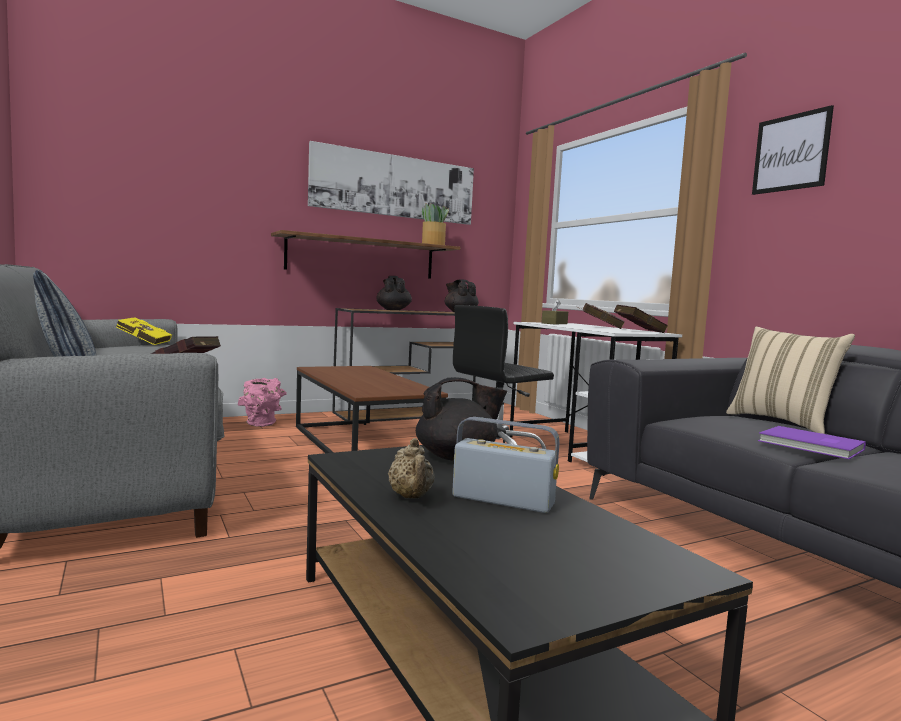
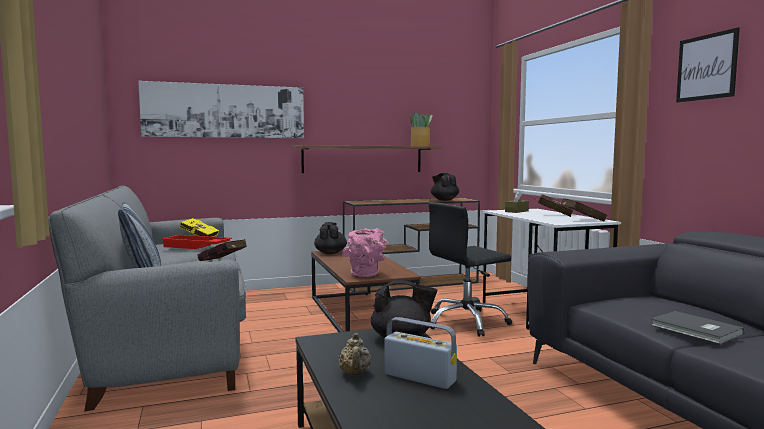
camera: 10 degrees right, 0 degrees up
(141, 351) = (195, 246): none -> red tray
(263, 424) = (288, 296): pink vase -> pink vase (366, 275)
(393, 310) = (388, 200): black teapot -> black teapot (330, 253)
(395, 186) = (387, 100): picture -> picture (225, 111)
(782, 422) = (690, 305): beige pillow -> none
(811, 446) = (696, 330): purple book -> grey book

